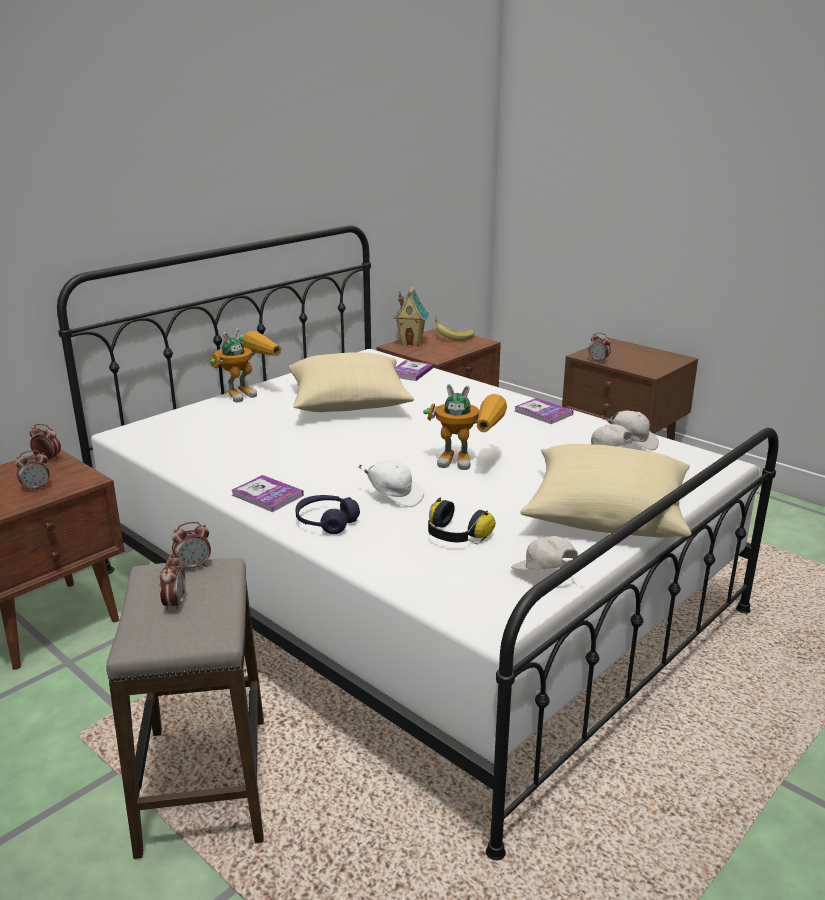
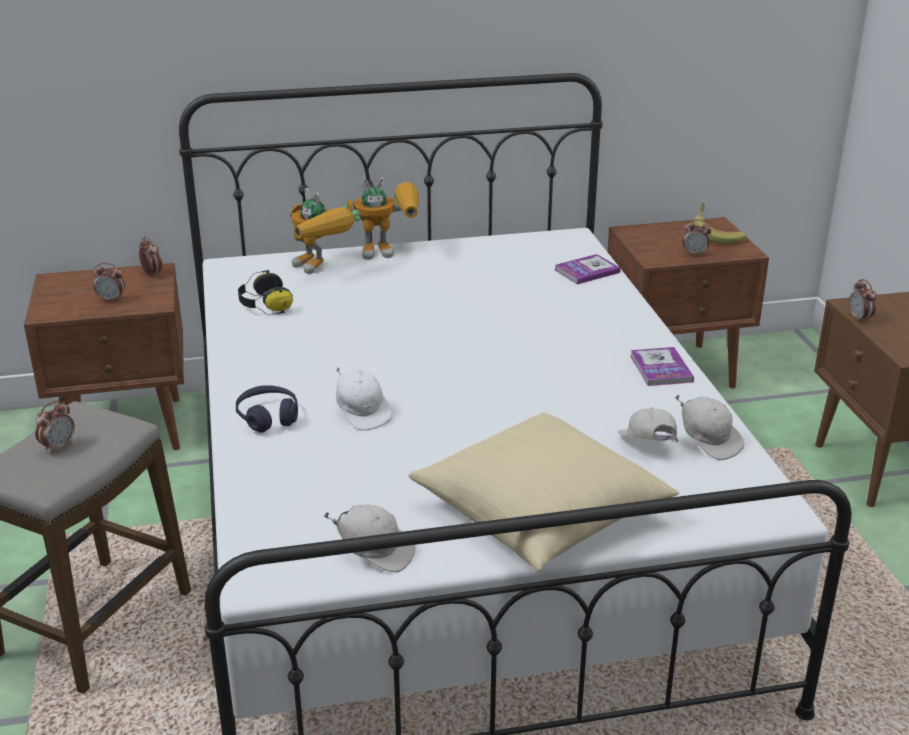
camera: 35 degrees right, 5 degrees up
(194, 566) = (109, 419): alarm clock -> alarm clock (694, 254)
(267, 495) = (257, 371): book -> none
(349, 402) = (468, 291): beige pillow -> none
(411, 343) = (656, 231): toy house -> none
(455, 536) = (355, 477): headphones -> headphones (264, 305)
(469, 462) = (487, 402): toy robot -> toy robot (322, 269)
(545, 576) = (375, 553): white cap -> white cap turned 120 degrees clockwise

